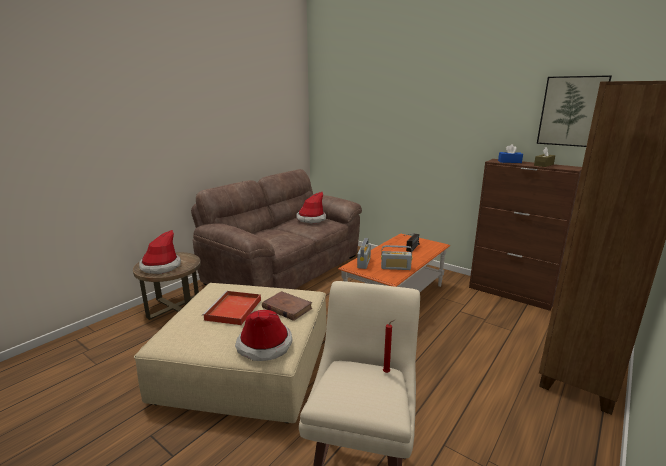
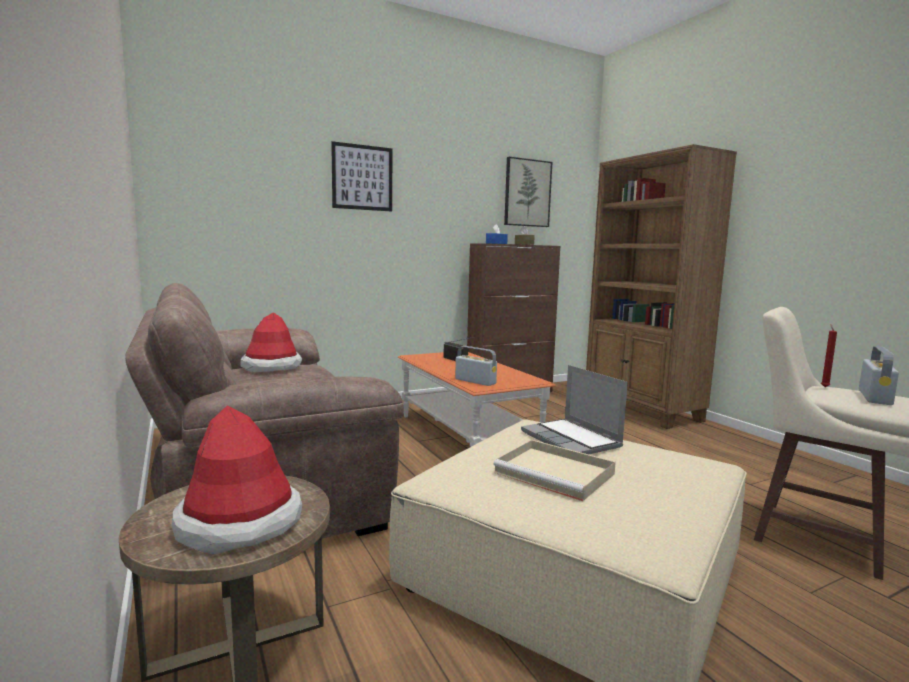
camera: 65 degrees left, 10 degrees down
(233, 310) = (557, 473): red tray -> beige tray
(264, 345) = (683, 467): hat -> none
(287, 308) = (572, 440): brown book -> laptop
(395, 267) = (506, 374): radio -> radio (874, 397)
(412, 107) = (362, 177): none -> picture

